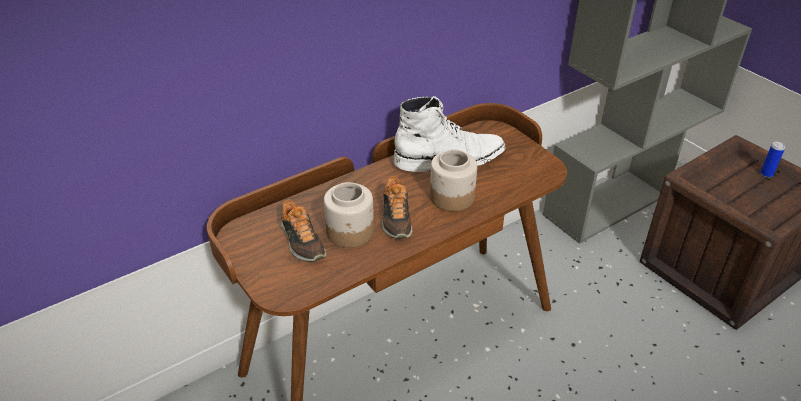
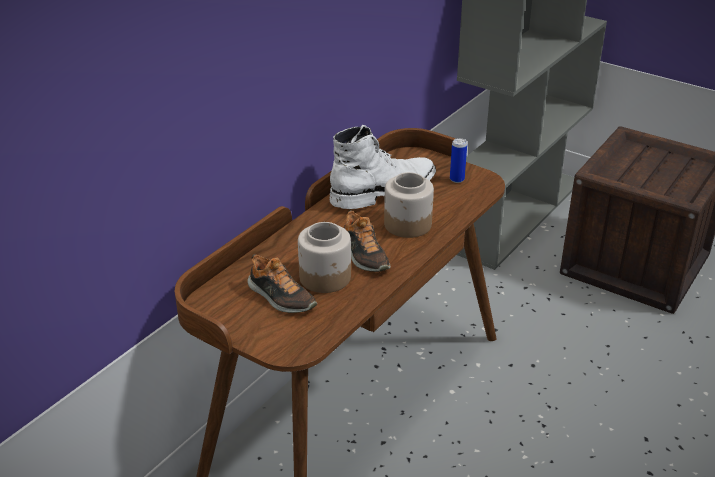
camera: 20 degrees left, 5 degrees down
(766, 174) = (661, 156): can -> can (457, 179)

